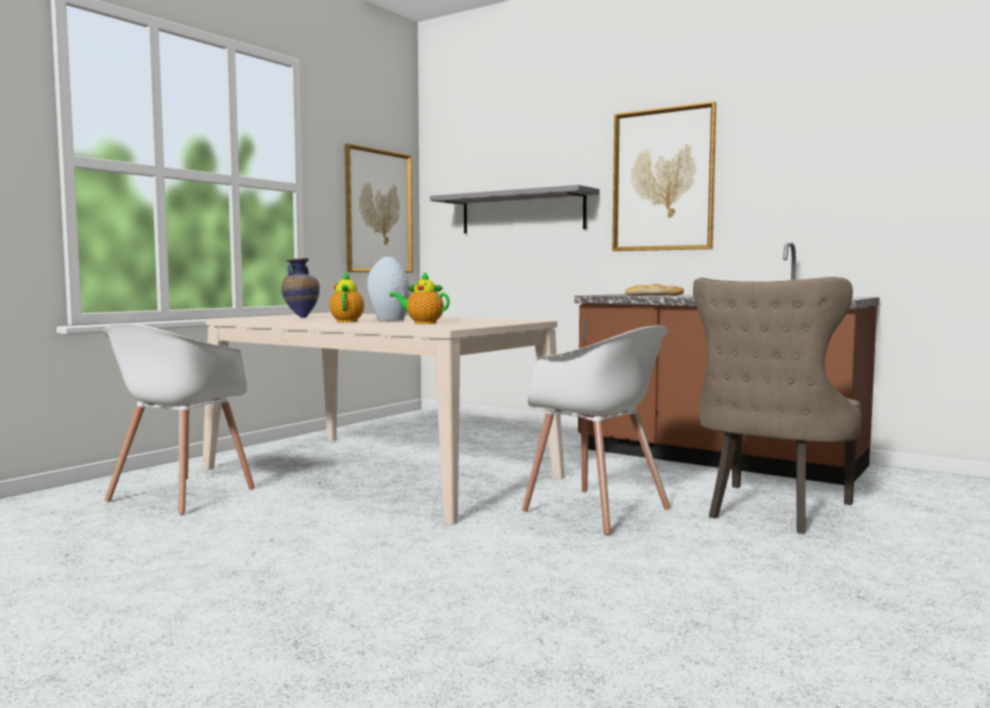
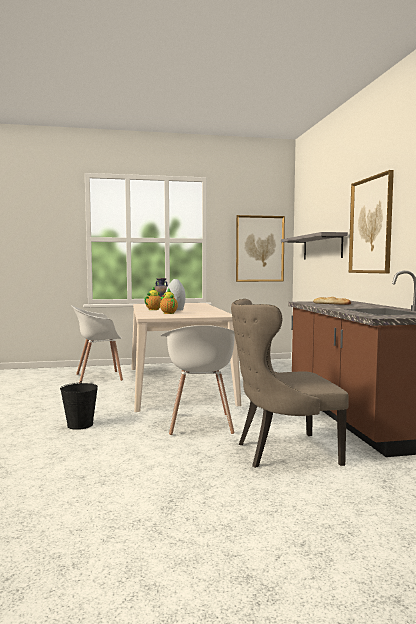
camera: 45 degrees right, 0 degrees up
(433, 568) = (80, 425): none -> black bucket

